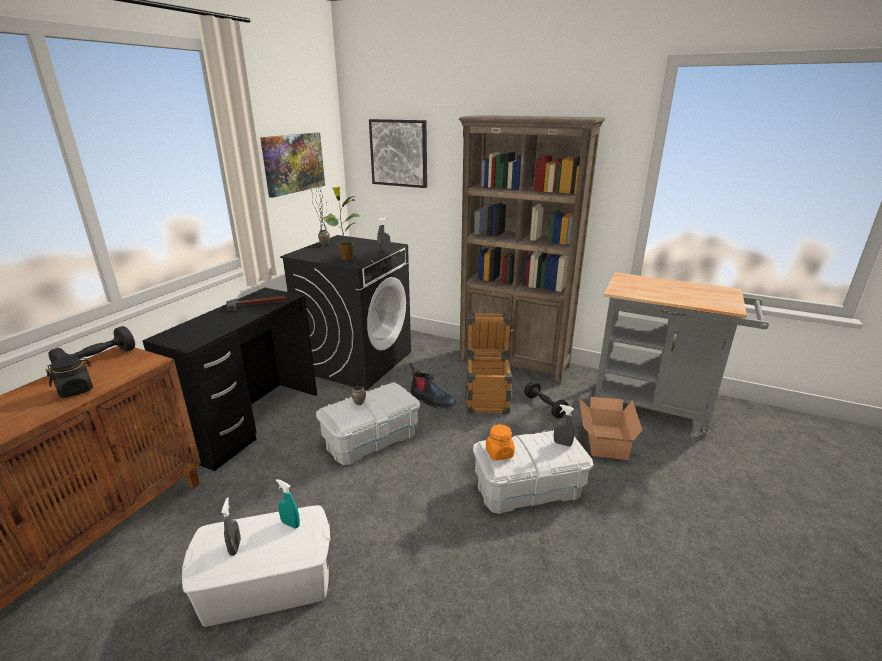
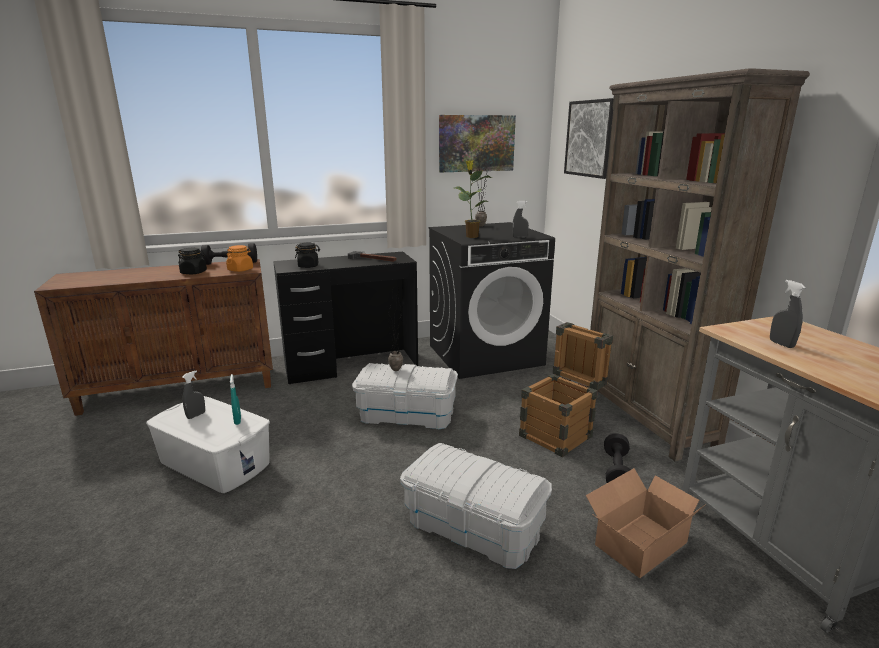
camera: 45 degrees right, 5 degrees down
(205, 333) = (308, 266): none -> black jar
(431, 400) = (502, 410): boot -> none
(499, 453) = (436, 458): orange jar -> orange jar (240, 270)
(562, 443) = (511, 486): grey spray bottle -> grey spray bottle (781, 344)

